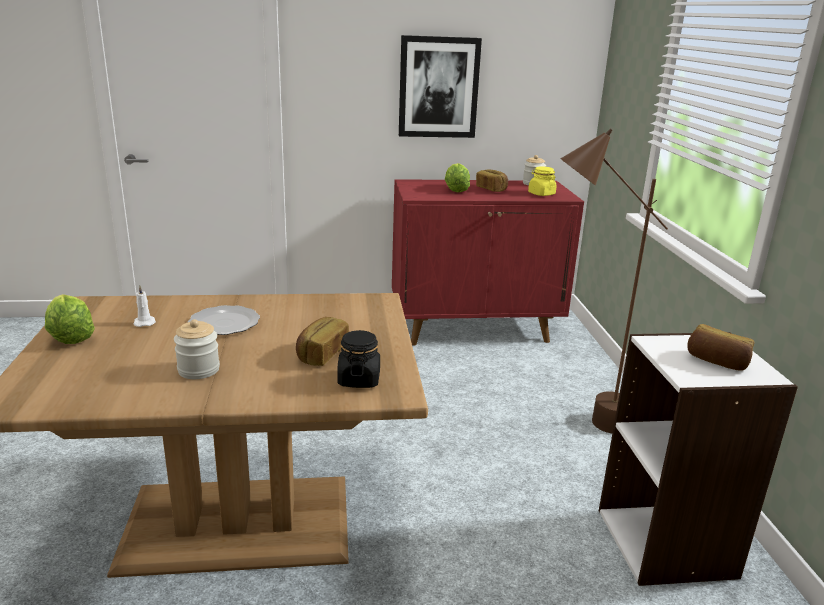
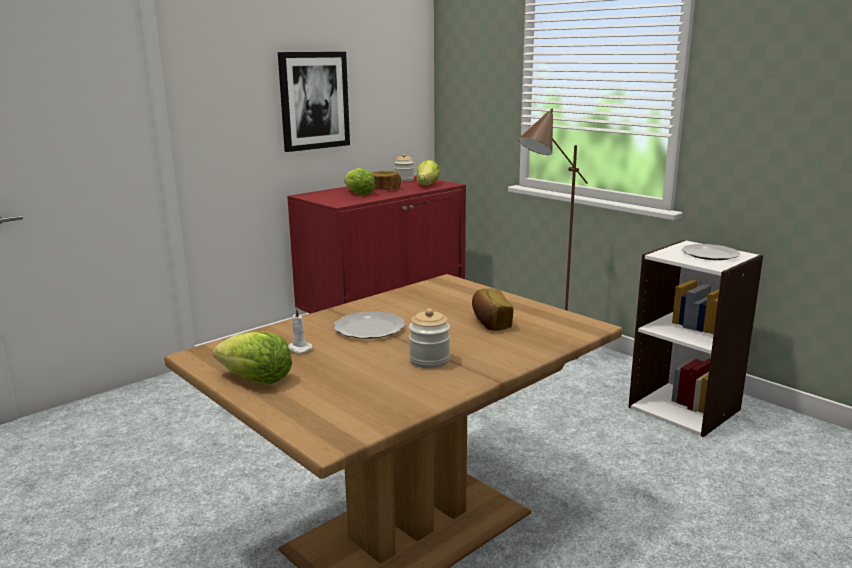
camera: 35 degrees left, 5 degrees down
(359, 379) = (550, 327): black jar -> none
(541, 194) = (427, 185): yellow jar -> lettuce
(717, 361) = (709, 254): bread -> plate

